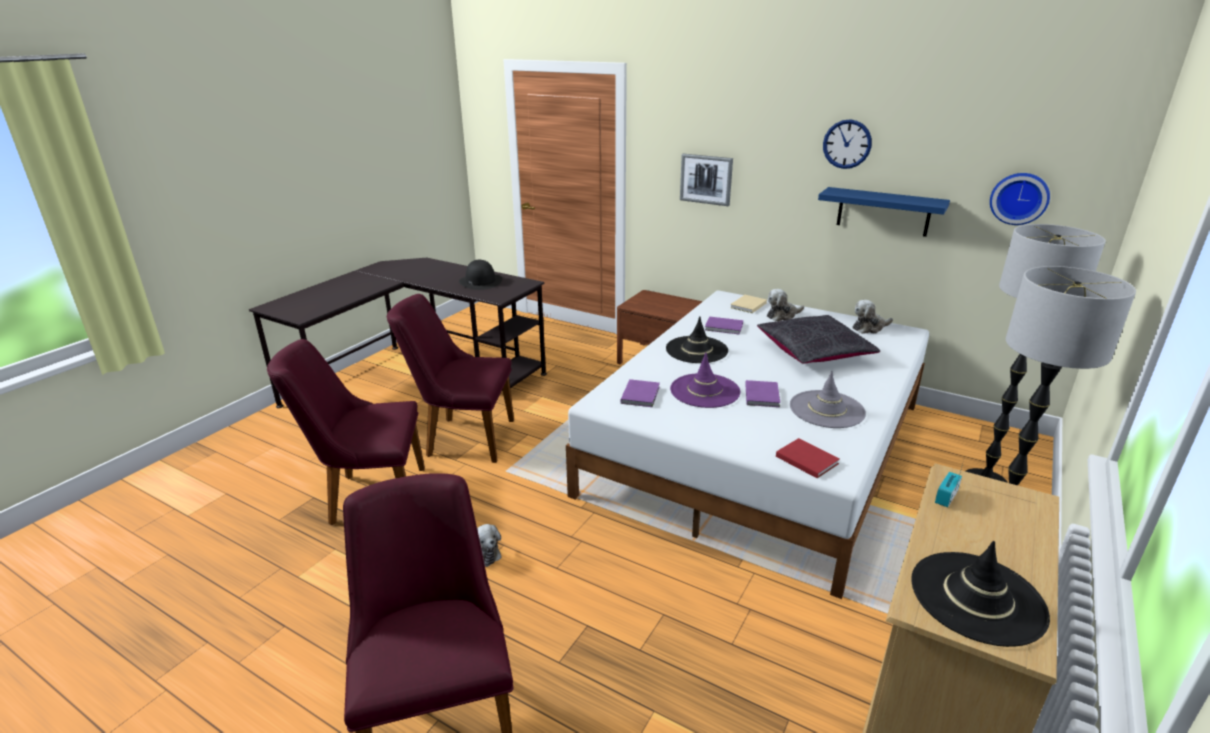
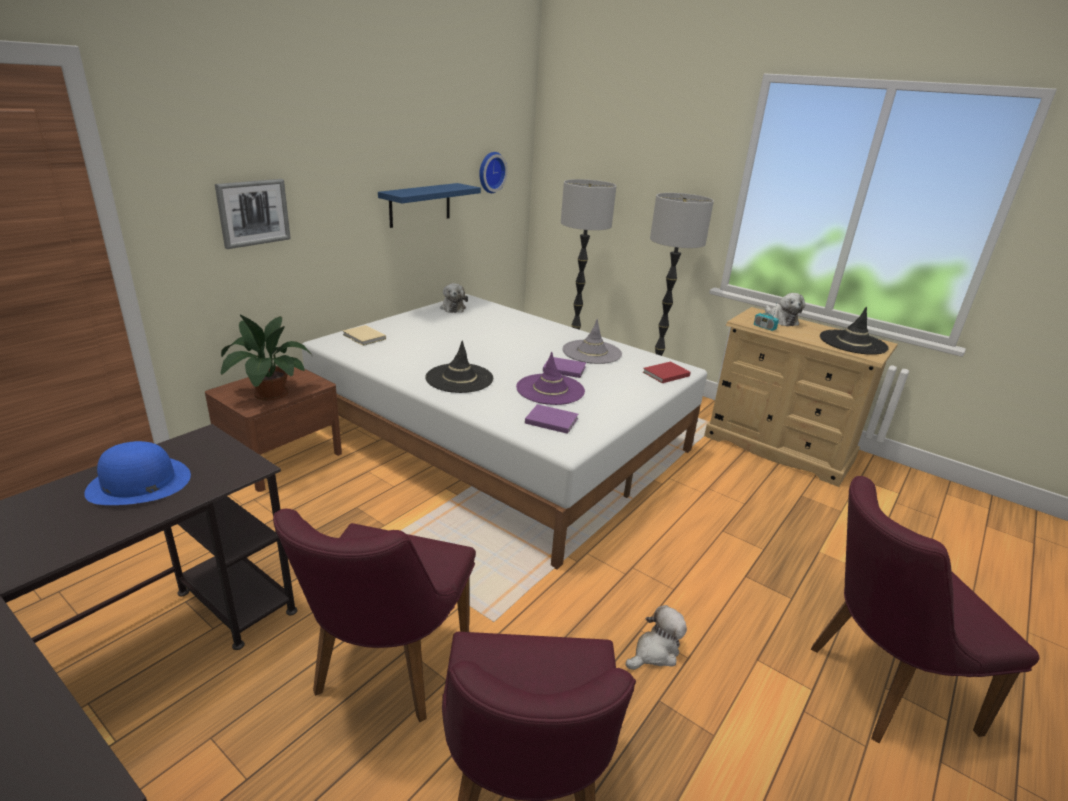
camera: 85 degrees left, 0 degrees up
(480, 281) = (138, 483): black hat -> blue hat
(652, 305) = (268, 393): none -> potted plant
(724, 327) = (412, 357): purple book -> none
(782, 315) = (402, 329): plush toy -> plush toy (781, 320)
(813, 352) = (489, 335): black pillow -> none
(847, 144) = (385, 145): wall clock -> none

